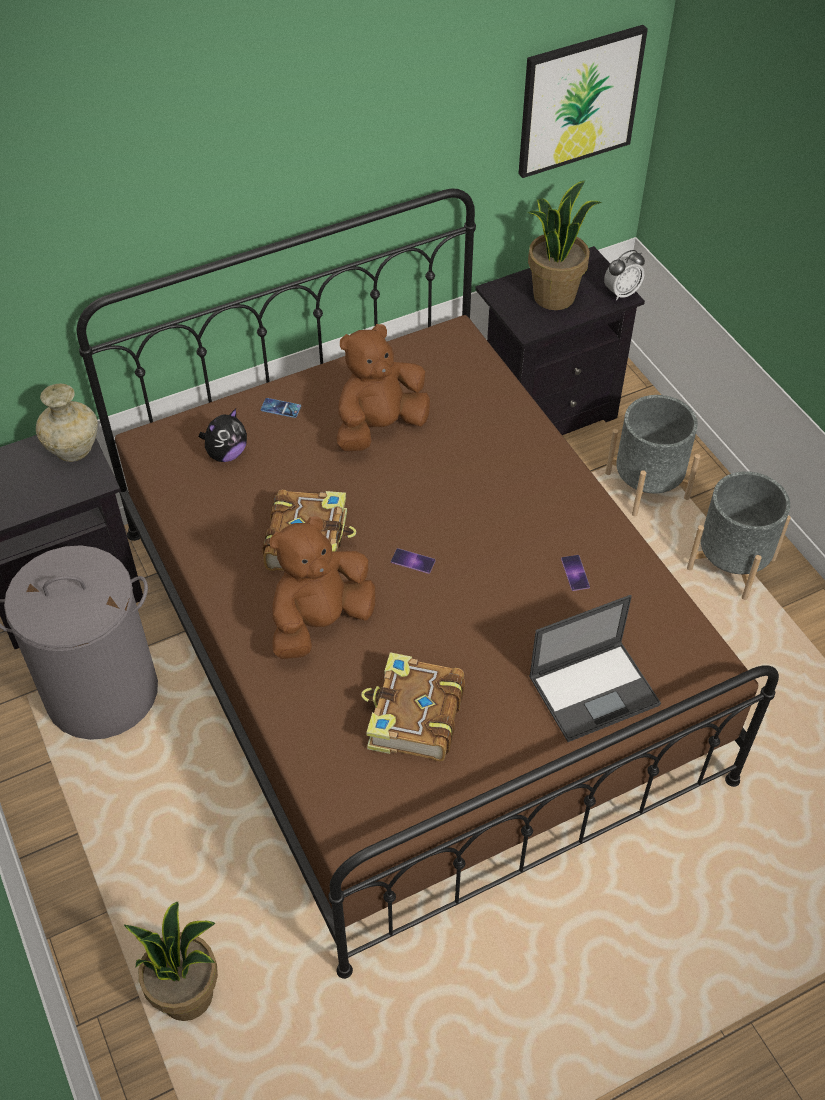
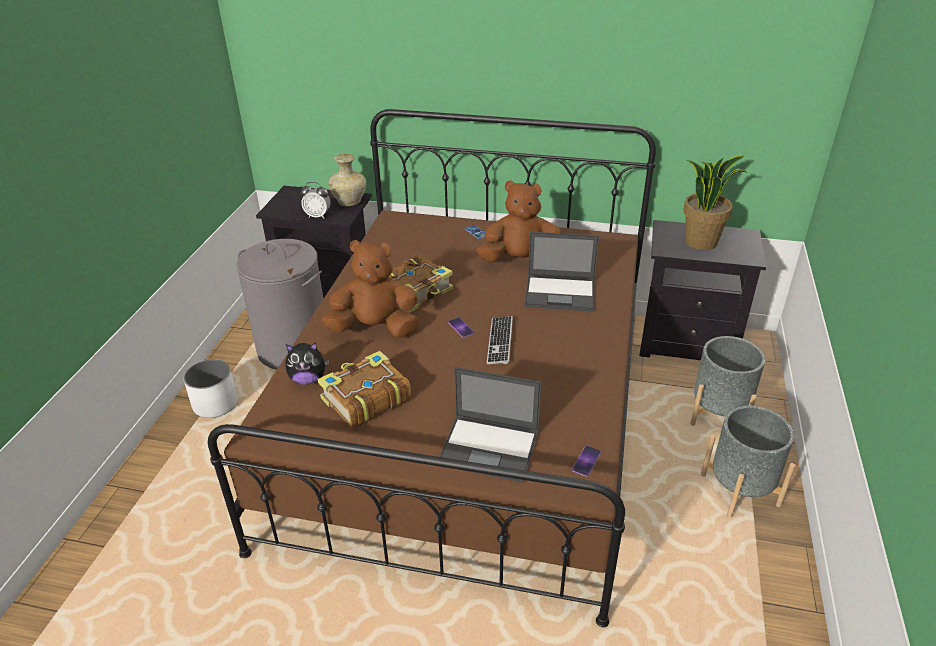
camera: 40 degrees right, 15 degrees down
(88, 833) = (215, 404): none -> white planter
(188, 994) = (165, 507): potted plant -> none
(226, 454) = (423, 238): plush toy -> plush toy (308, 379)
(469, 449) = (561, 293): none -> laptop
(472, 554) = (500, 341): none -> keyboard
(575, 573) = (553, 382): phone -> phone (586, 461)
(579, 101) = (761, 99): picture -> none
(621, 293) = (752, 257): alarm clock -> alarm clock (318, 216)

